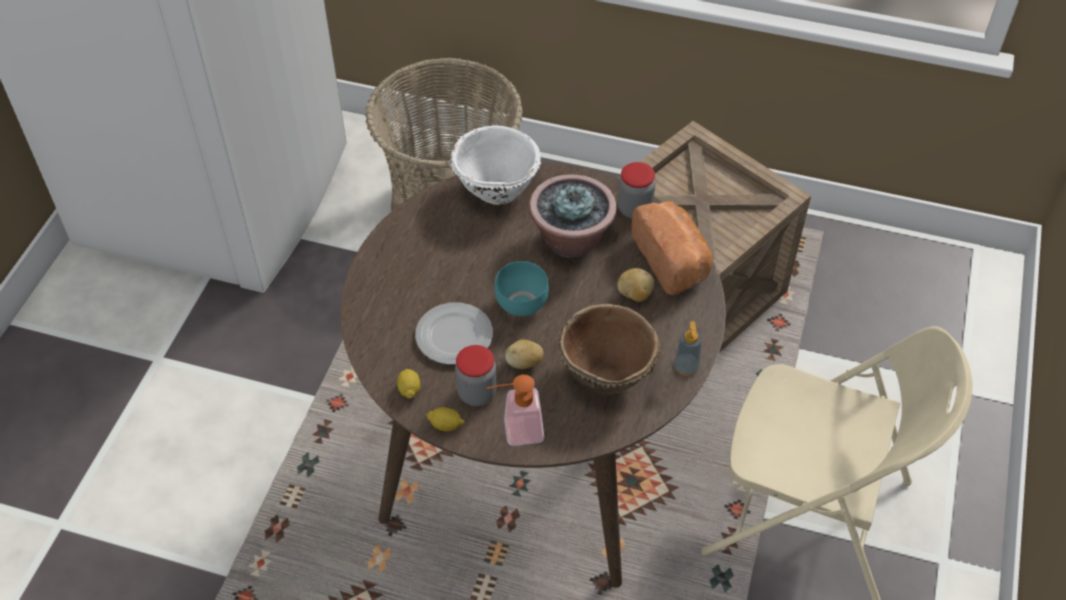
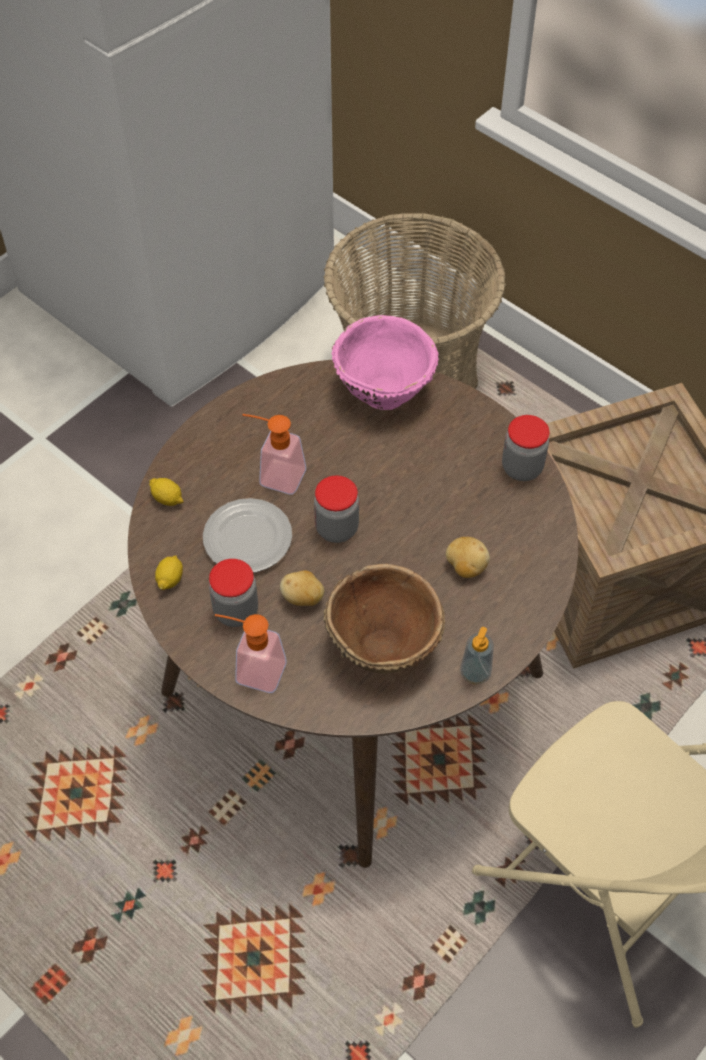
camera: 25 degrees right, 5 degrees up
(446, 425) = (185, 633): lemon -> lemon (167, 498)
(447, 281) = (274, 475): none -> soap dispenser
(496, 189) = (383, 389): white bowl -> pink bowl
(520, 303) = (337, 528): turquoise bowl -> jar
(571, 240) = (431, 477): potted plant -> none
(673, 260) = (531, 544): bread -> none

